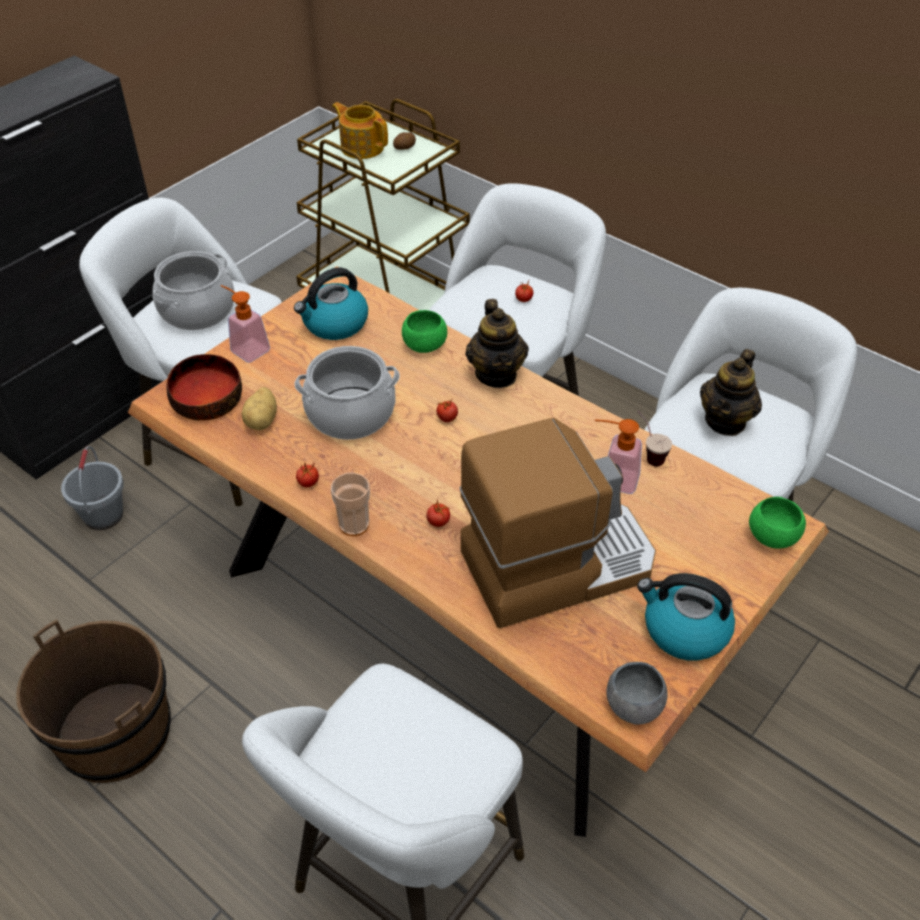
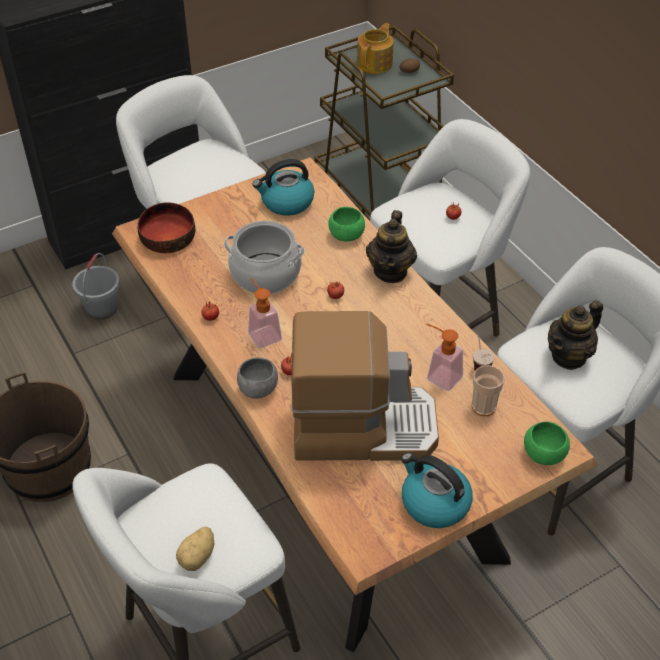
camera: 20 degrees right, 0 degrees up
(197, 310) = (199, 168): cooking pot -> none
(246, 348) = (213, 205): soap dispenser -> soap dispenser (262, 333)
(263, 420) = (200, 263): potato -> potato (198, 557)
(354, 525) = (229, 356): cup -> cup (483, 407)
(362, 147) = (375, 64): teapot -> teapot turned 60 degrees clockwise
(633, 706) = (366, 545): grey bowl -> grey bowl (258, 389)

